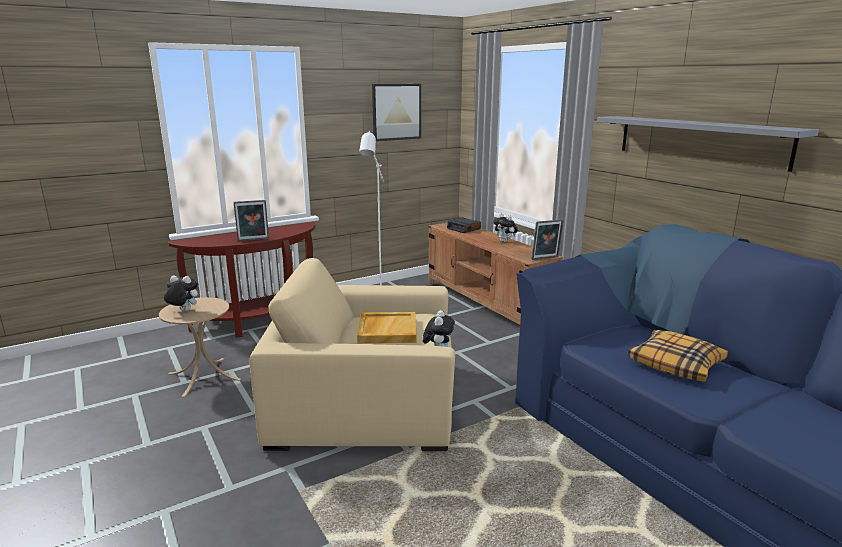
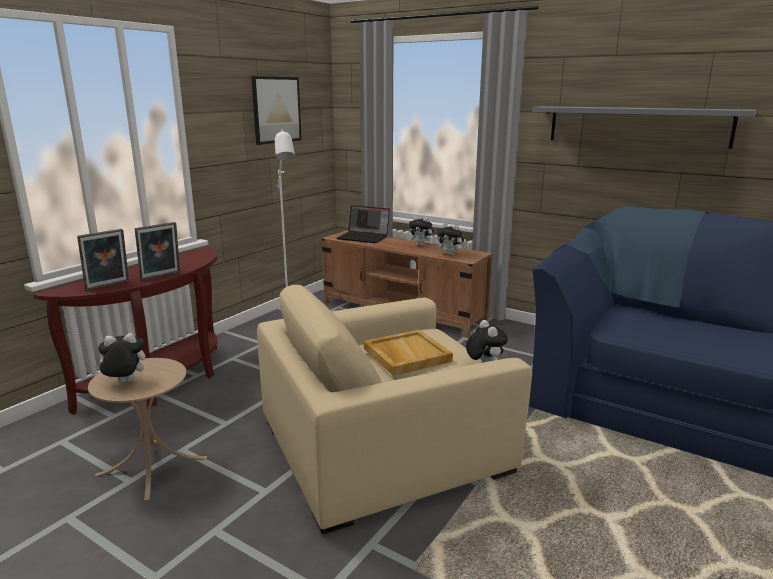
camera: 25 degrees left, 0 degrees up
(464, 229) = (364, 237): alarm clock -> laptop
(519, 253) = (450, 254): none -> plush toy
(545, 258) = (480, 256): picture frame -> picture frame (108, 286)
(676, 364) = (695, 333): pillow -> none

